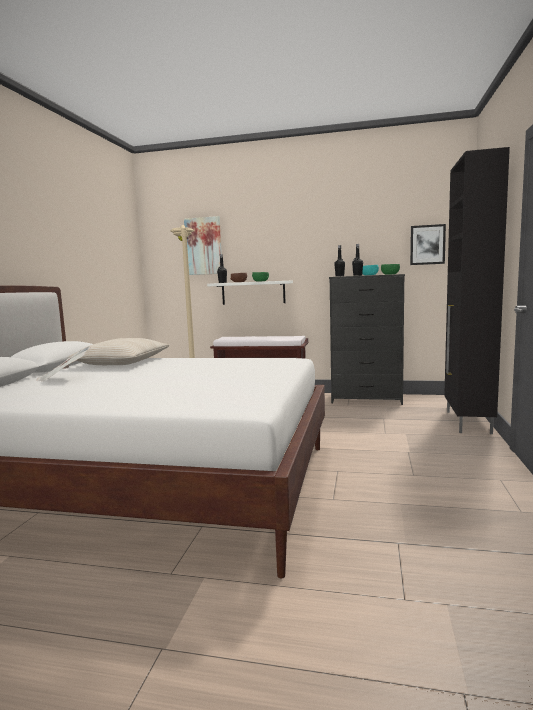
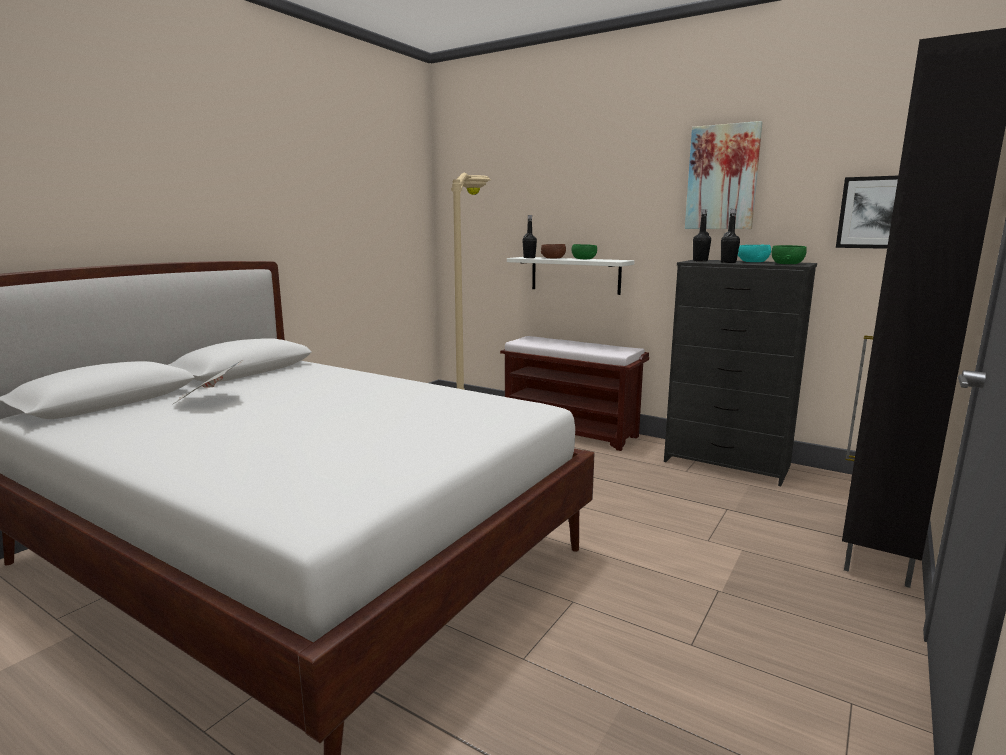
camera: 20 degrees right, 5 degrees up
(122, 362) = (316, 378): beige pillow -> none
(203, 246) = (512, 201): picture -> picture (722, 177)

